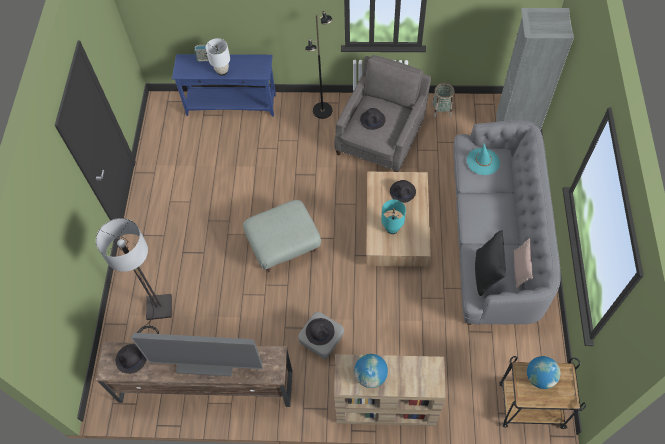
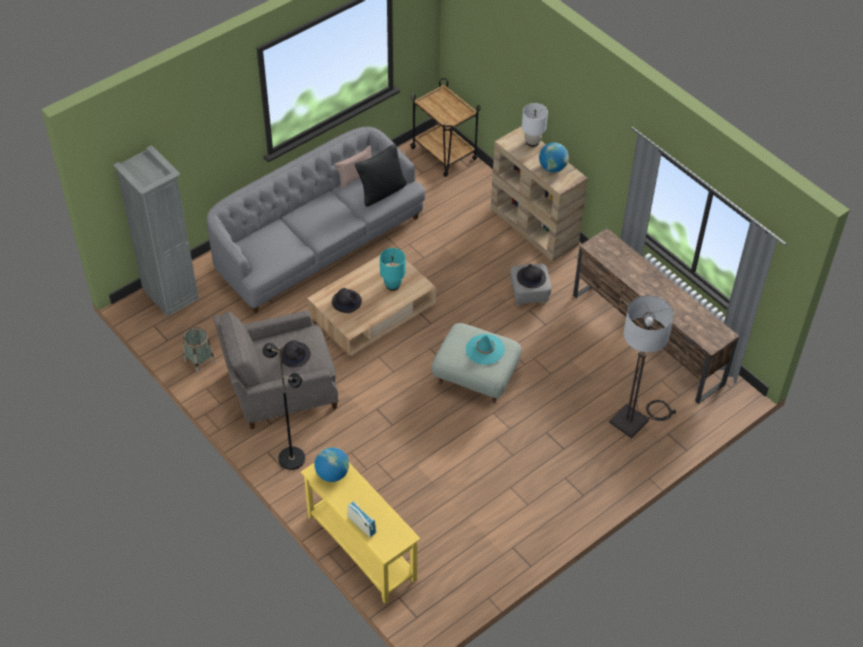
camera: 135 degrees left, 10 degrees down
(131, 359) = (700, 327): black hat -> none
(206, 361) = (645, 281): television -> none
(222, 71) = (366, 498): white table lamp -> white table lamp (532, 142)
(231, 104) = (361, 548): blue console table -> yellow console table
(483, 161) = (268, 250): turquoise hat -> turquoise hat (485, 349)
(540, 377) = (442, 112): globe -> globe (332, 474)

